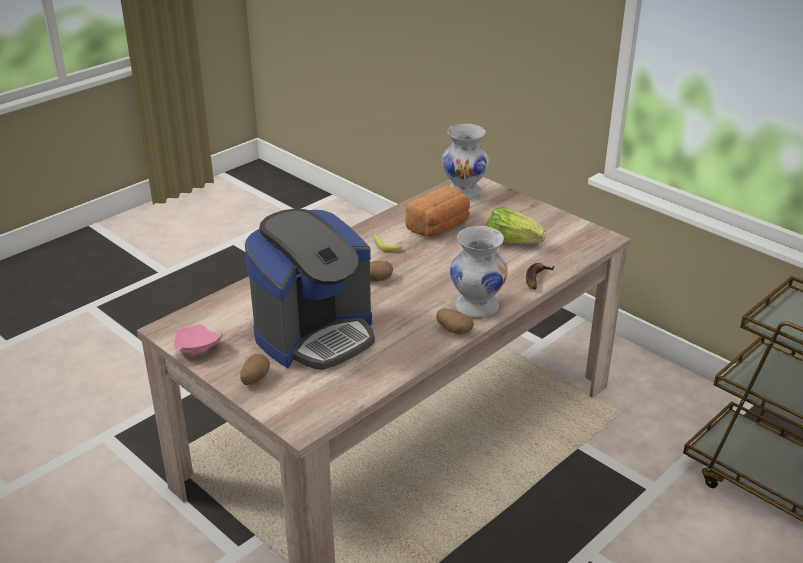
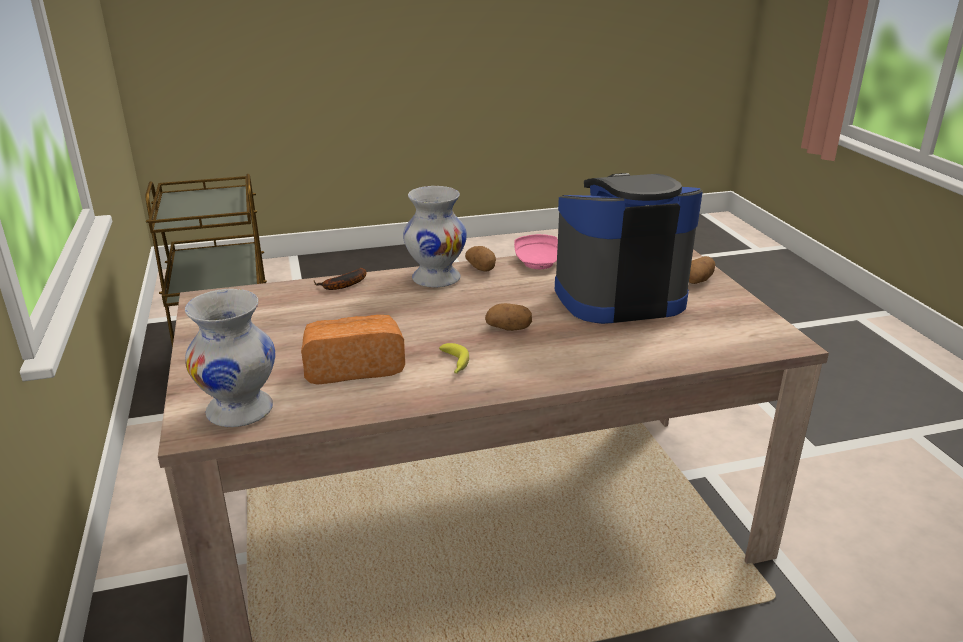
camera: 150 degrees left, 5 degrees down
(197, 348) = (753, 316): pink plate -> pink plate (538, 262)
(511, 242) = (303, 323): lettuce -> none

